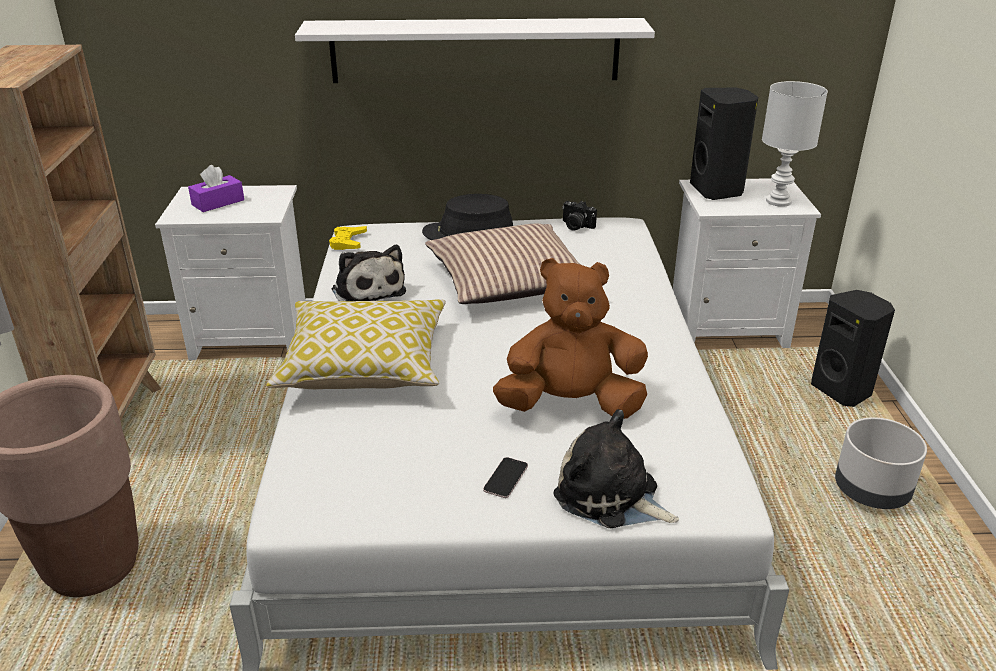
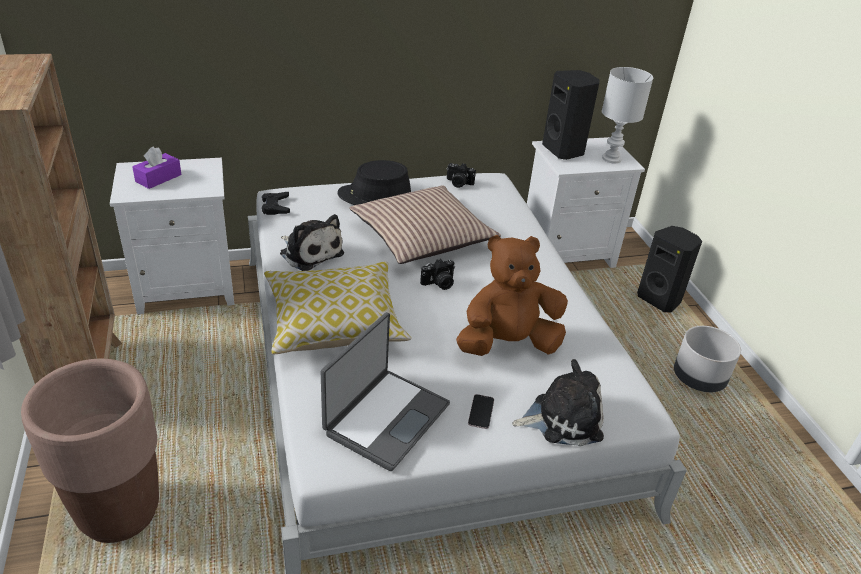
camera: 15 degrees left, 5 degrees up
(348, 242) = (275, 206): yellow game controller -> black game controller
(382, 473) = (385, 418): none -> laptop
(475, 50) = (376, 42): white shelf -> none
(508, 332) = (439, 284): none -> camera
(611, 496) = (562, 418): plush toy -> plush toy turned 150 degrees clockwise

